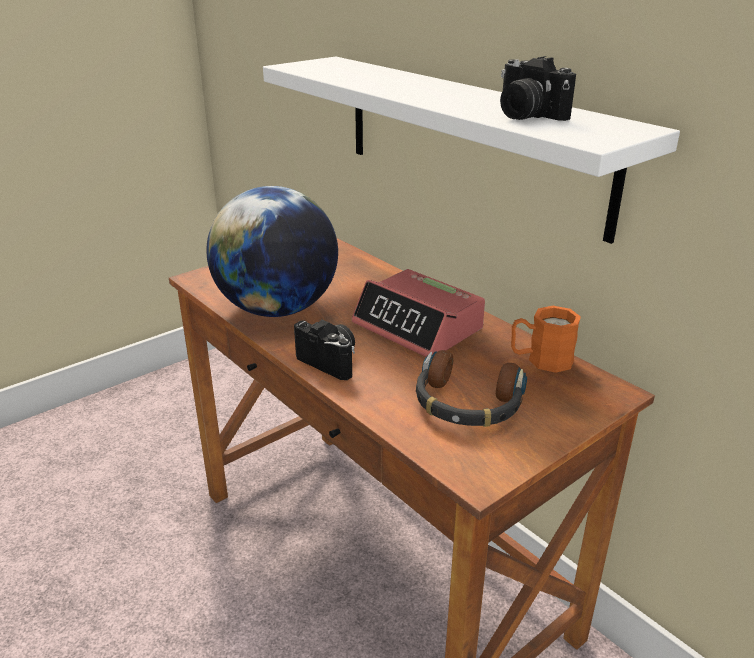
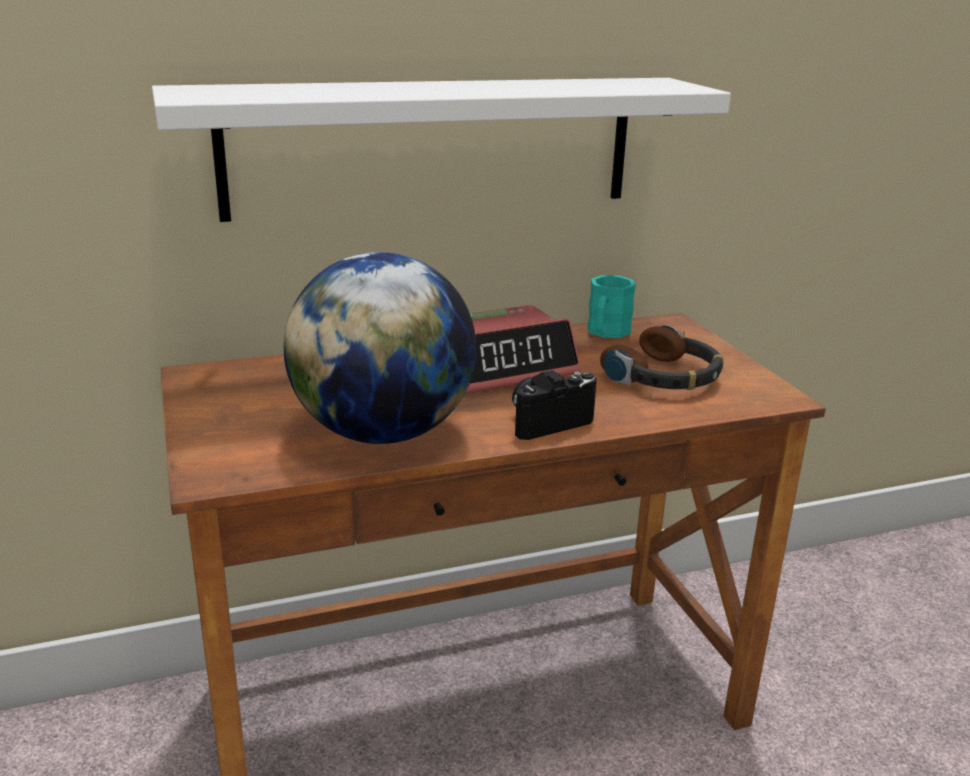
camera: 70 degrees left, 5 degrees down
(525, 115) = (592, 86): camera -> none
(541, 360) = (606, 333): orange mug -> turquoise mug

